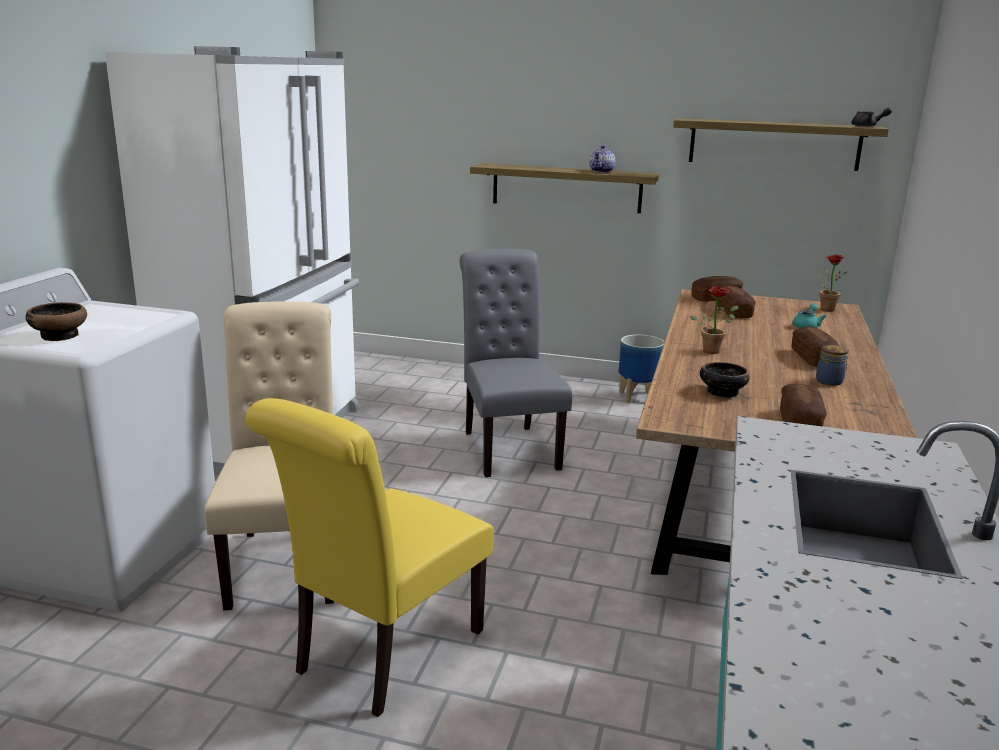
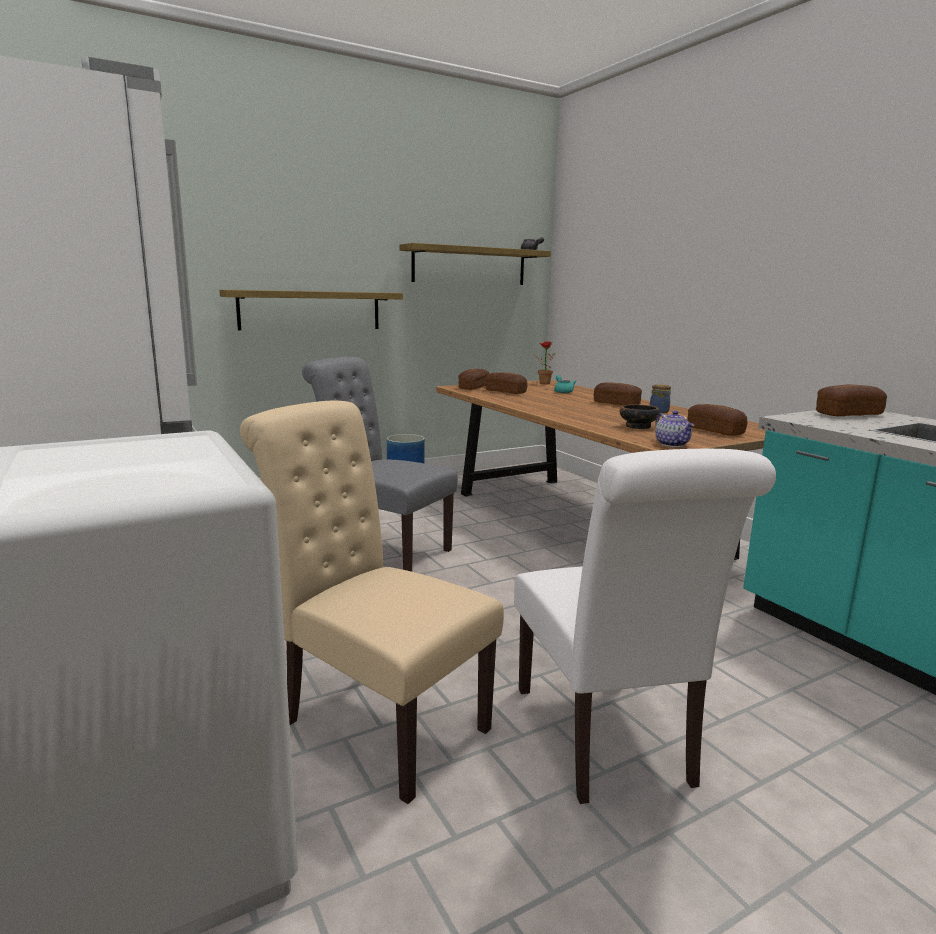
camera: 45 degrees left, 5 degrees down
(60, 335) = (121, 480): bowl -> none
(382, 656) = (607, 741): yellow chair -> white chair
(602, 171) = (350, 291): teapot -> teapot (673, 444)
(713, 350) = (562, 410): potted plant -> none
(877, 449) = (848, 414): none -> bread

